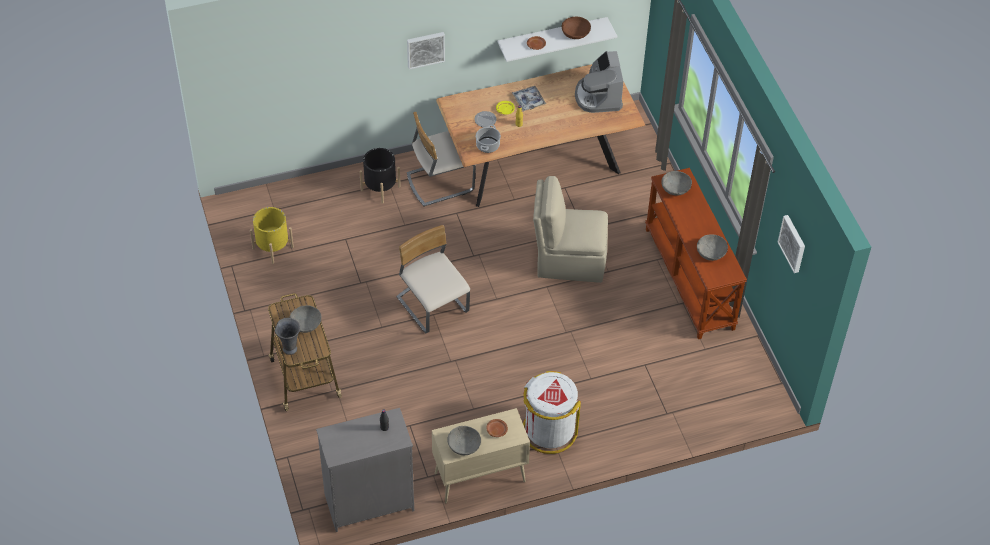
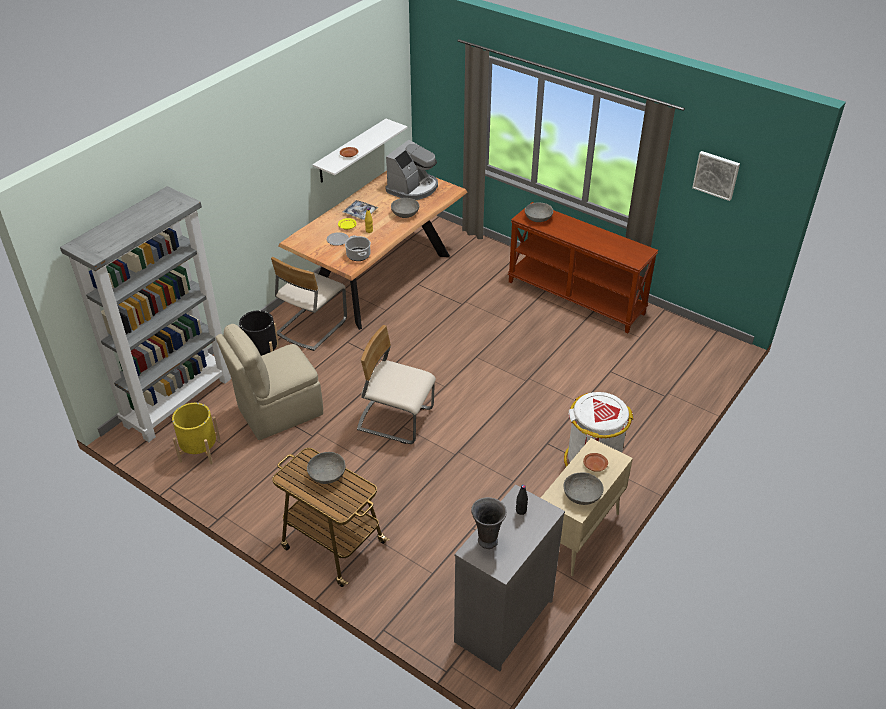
camera: 35 degrees left, 10 degrees down
(289, 195) = (178, 401): none -> grey bookcase
(290, 348) = (331, 505): grey vase -> grey vase (487, 540)
(425, 49) = (258, 189): picture -> none
(569, 260) = (473, 330): beige chair -> beige chair (278, 412)
(575, 33) = (372, 136): brown bowl -> none
(598, 96) = (413, 188): coffee machine -> coffee machine turned 105 degrees counterclockwise
(711, 253) = (613, 245): grey bowl -> grey bowl (405, 214)

